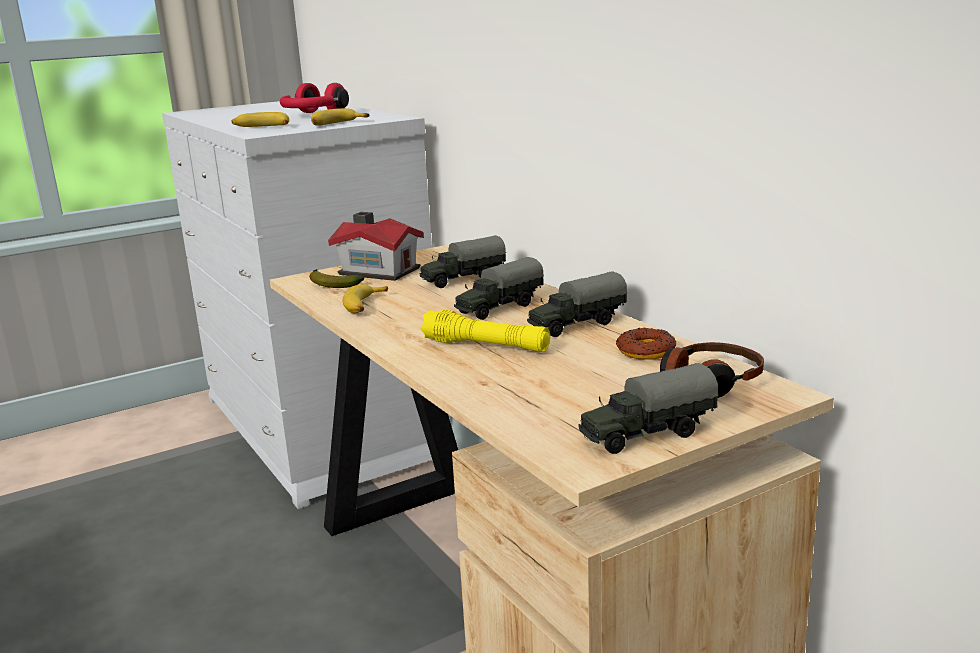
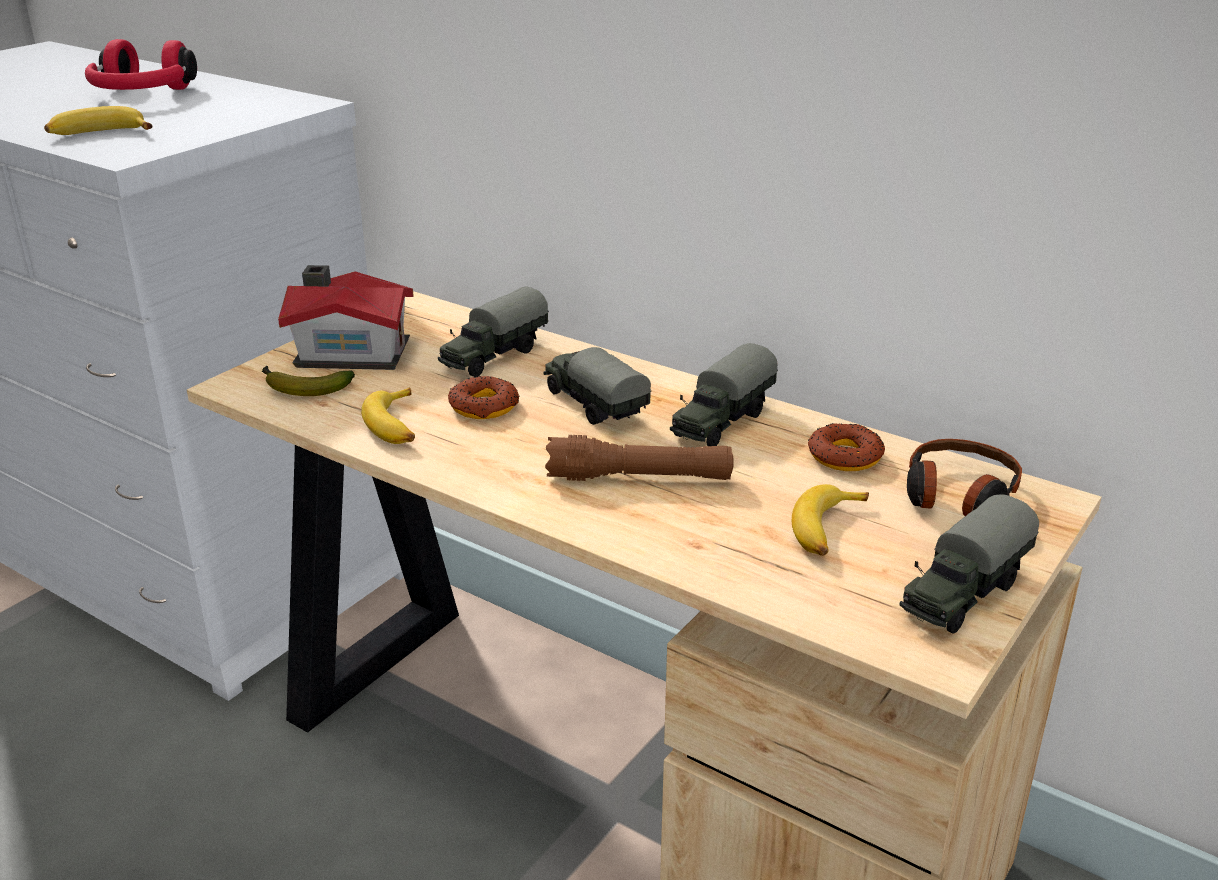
camera: 25 degrees left, 10 degrees up
(336, 124) = (226, 122): banana -> banana (827, 531)
(428, 302) = (484, 406): none -> donut
(486, 346) = (639, 478): yellow flashlight -> brown flashlight
(498, 308) = (593, 405): toy truck -> toy truck turned 120 degrees clockwise

